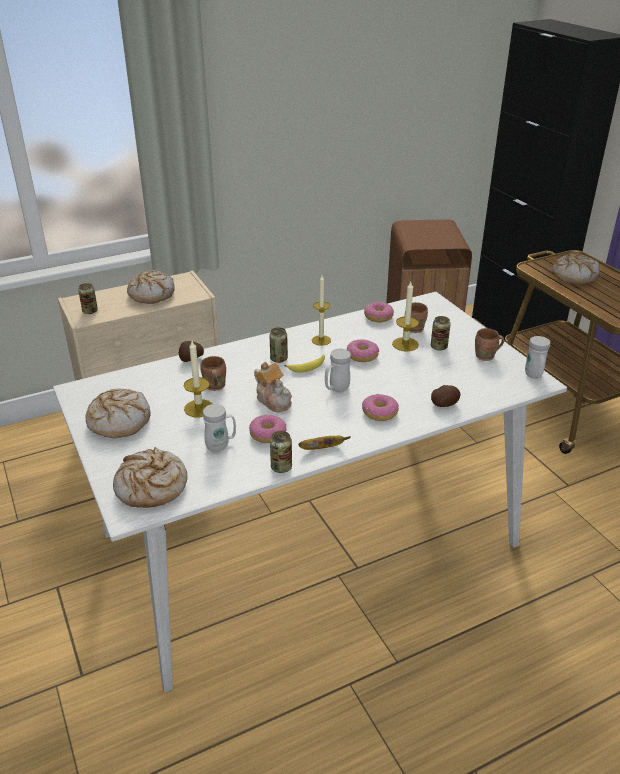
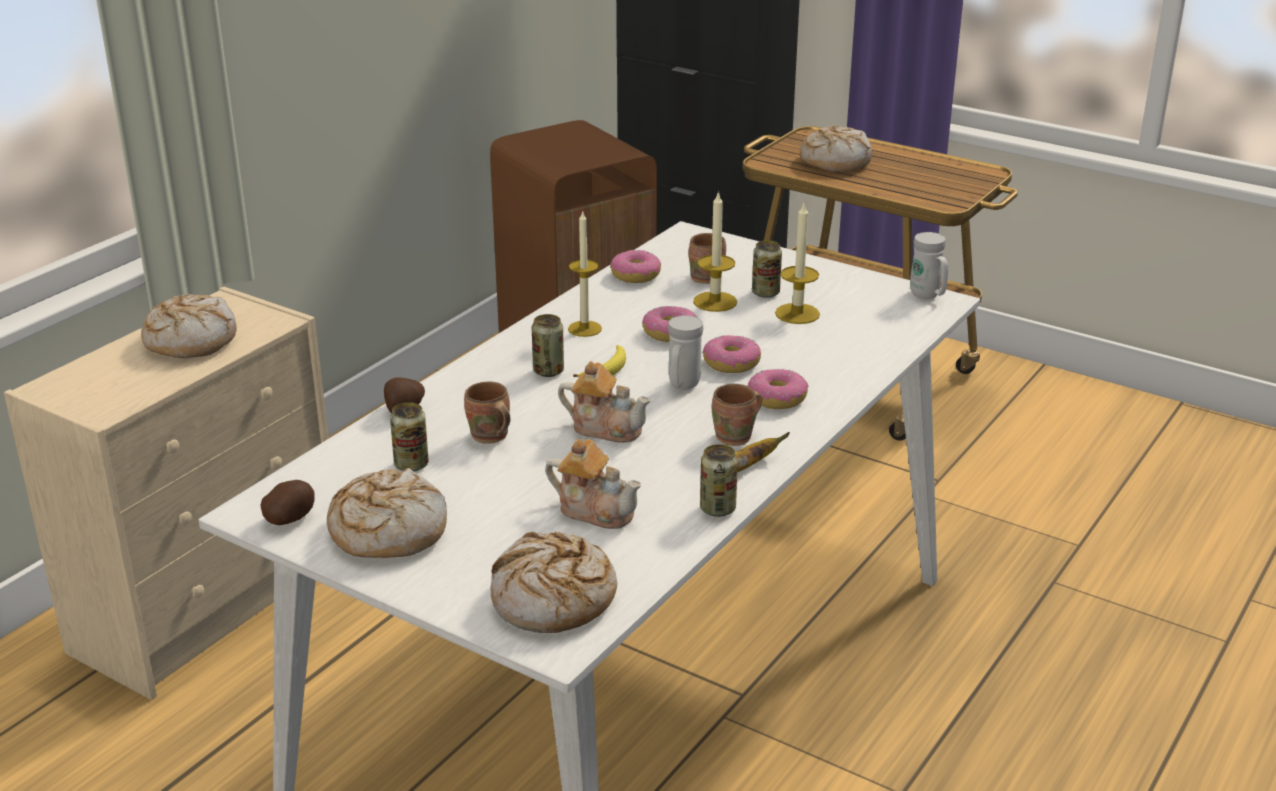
camera: 30 degrees left, 5 degrees down
(90, 311) = (99, 396): can -> can (411, 465)
(199, 408) = (500, 473): candle -> candle (797, 313)
(221, 445) = (595, 510): white mug -> teapot
(268, 434) = (649, 474): donut -> donut (732, 363)
(444, 404) = (852, 363): potato -> potato (291, 519)
(486, 357) = (842, 289): brown mug -> brown mug (737, 438)

